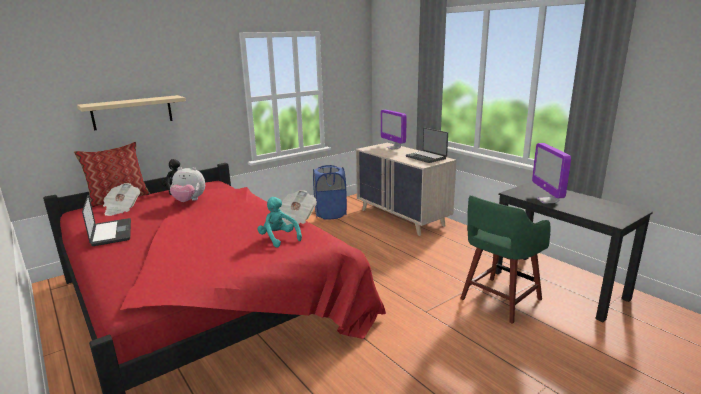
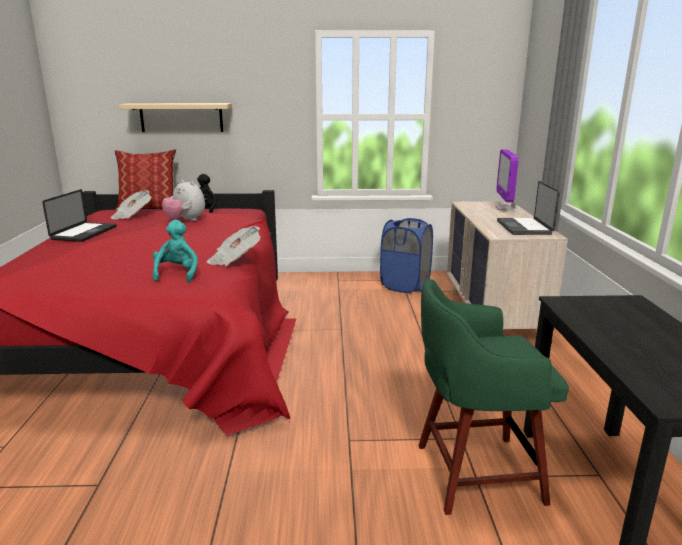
camera: 35 degrees right, 0 degrees up
(547, 200) = (602, 329): monitor -> none

